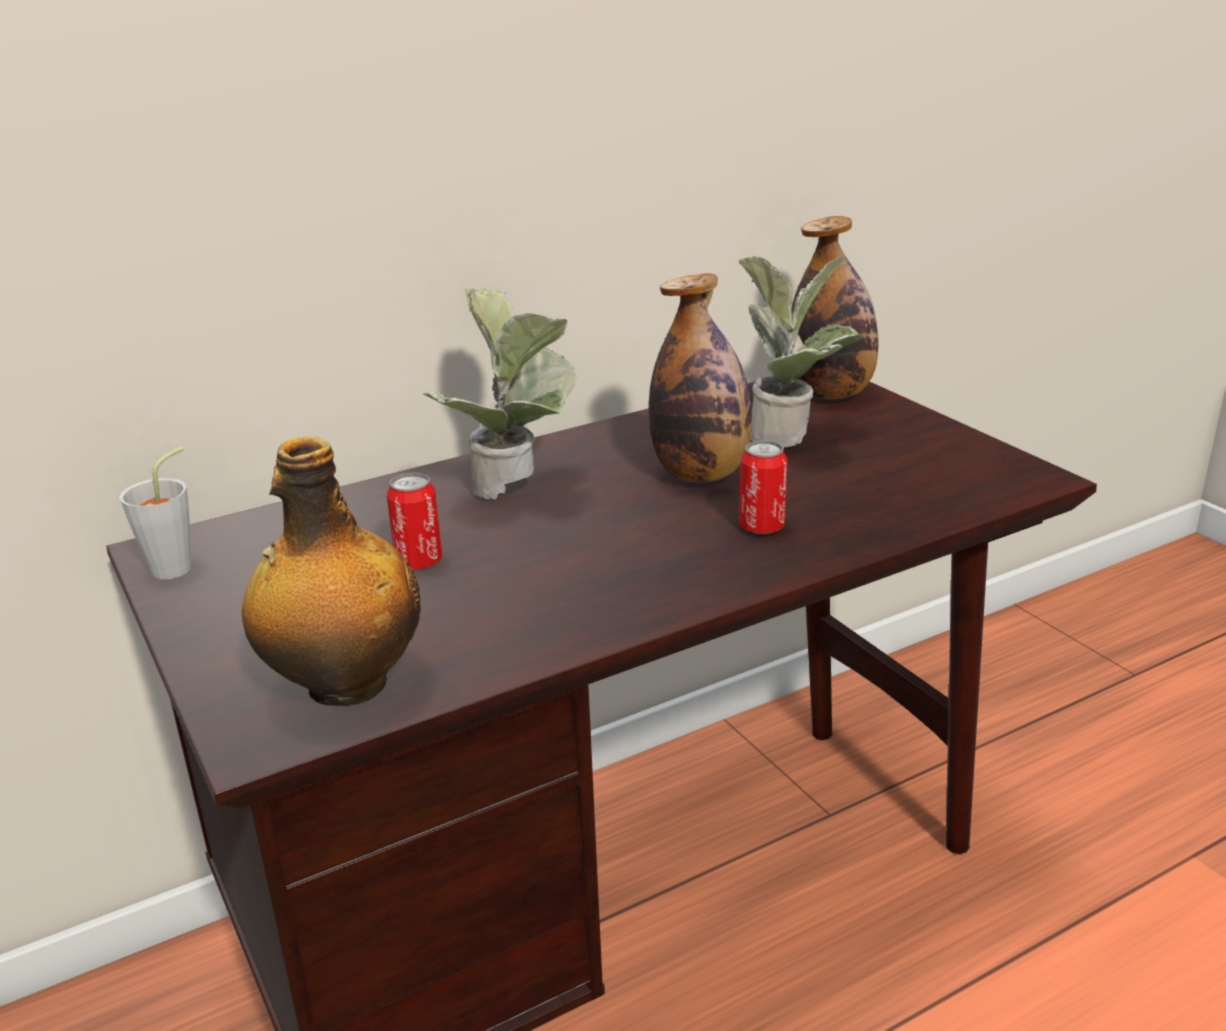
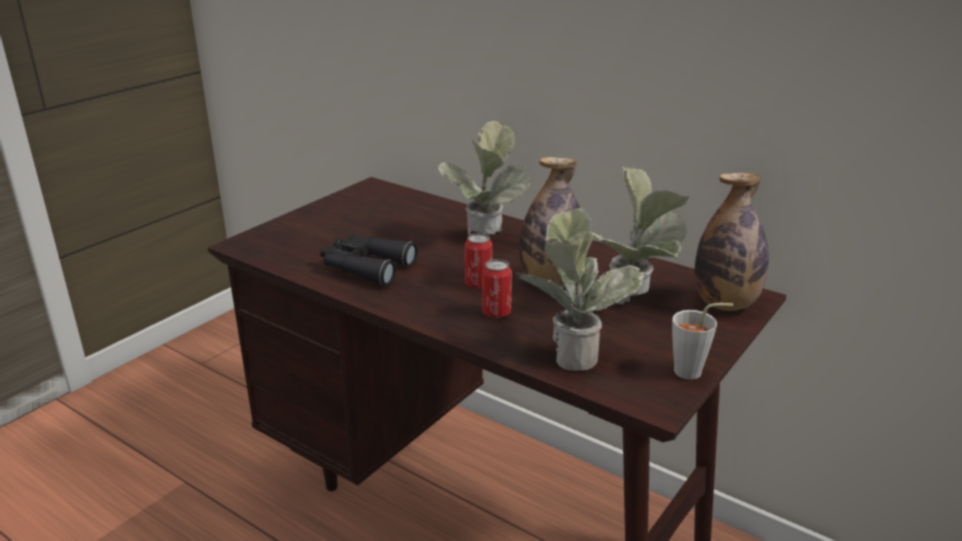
camera: 65 degrees right, 0 degrees up
(178, 565) = (362, 193): grey cup -> grey cup (694, 372)
(344, 686) = (285, 249): bottle -> none
(419, 562) = (395, 236): can -> can (478, 284)
(515, 608) = (365, 267): none -> black binoculars
(898, 499) = (572, 352): none -> potted plant

